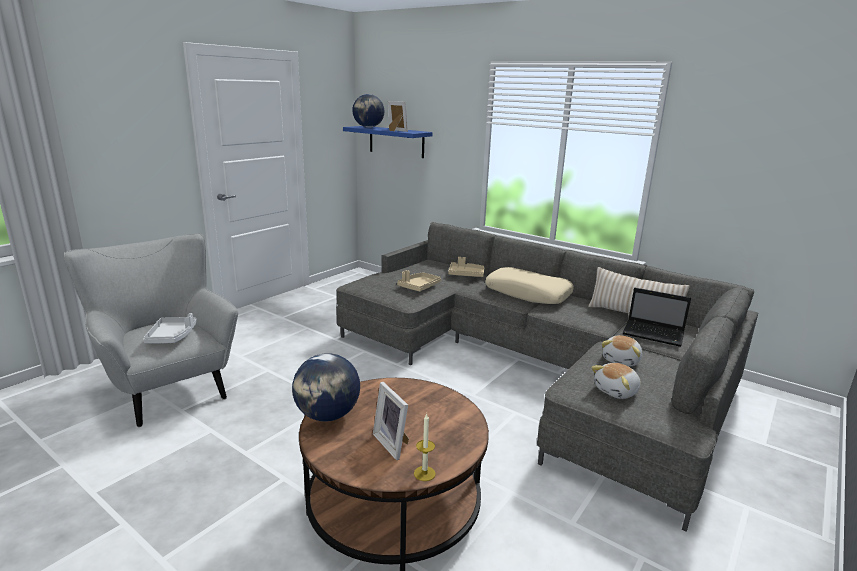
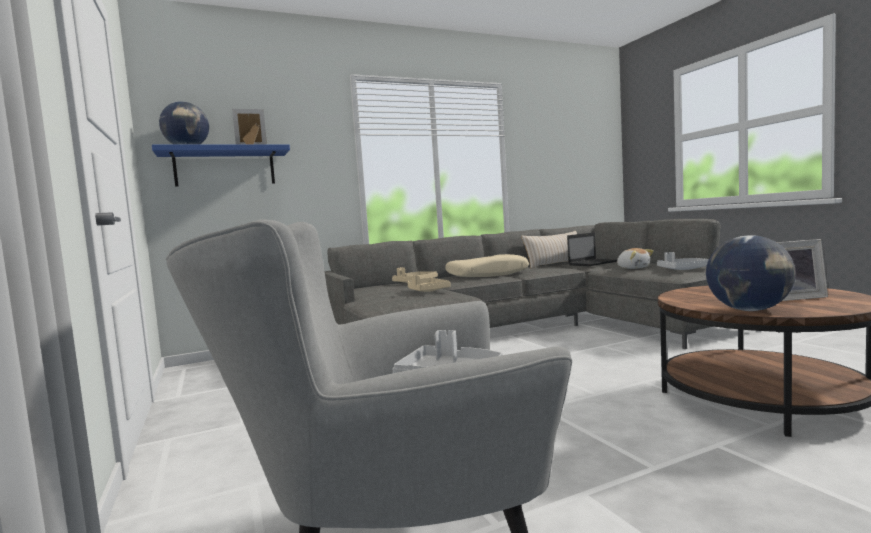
camera: 60 degrees left, 15 degrees down
(424, 473) = (843, 293): candle -> none
(617, 391) = (684, 269): plush toy -> grey tray

